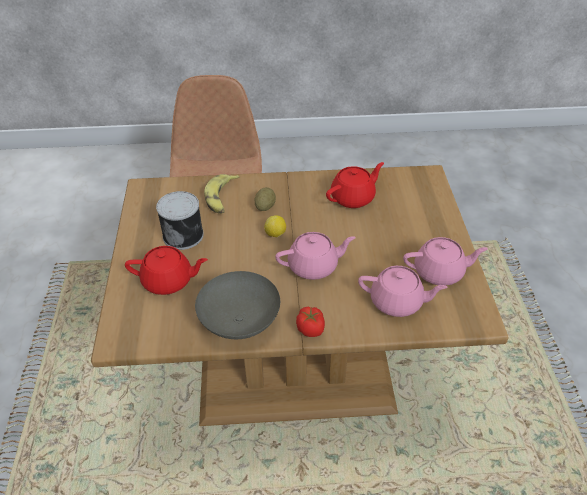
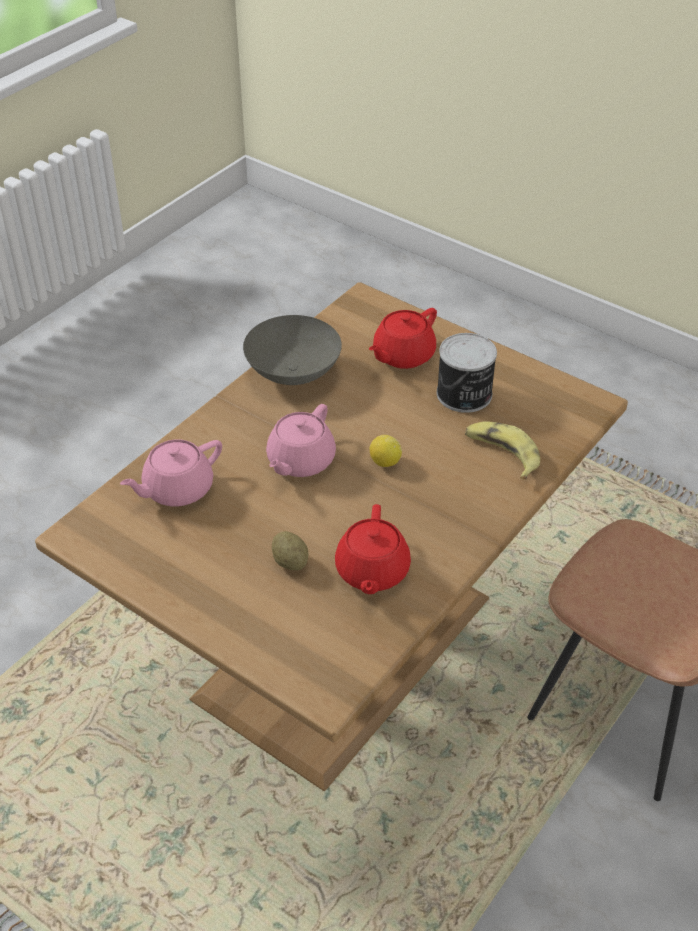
camera: 130 degrees right, 0 degrees up
(265, 207) = (444, 481): potato -> potato (290, 562)
(310, 329) = (227, 410): tomato -> none
(439, 272) = (166, 553): pink teapot -> none

